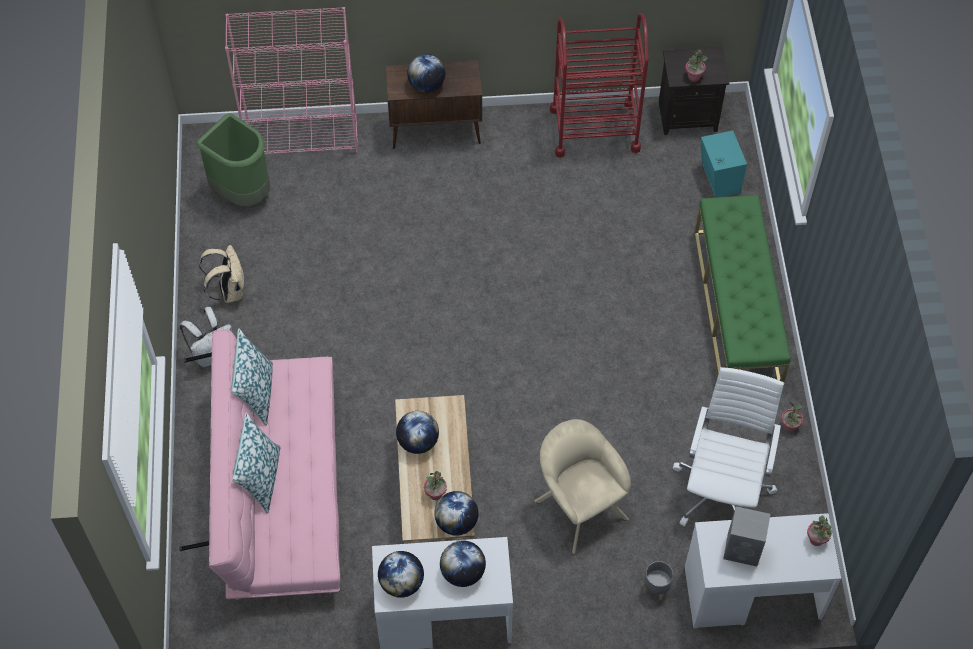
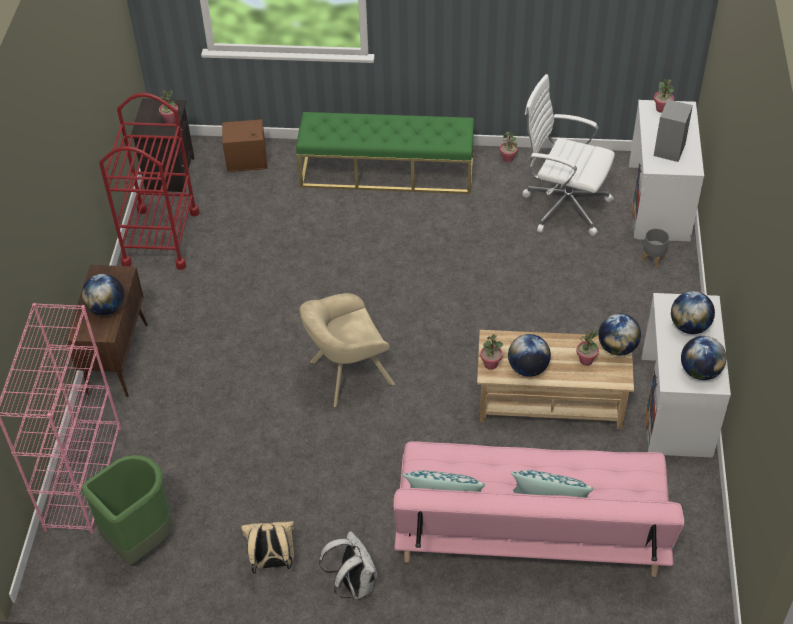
camera: 80 degrees left, 10 degrees down
(419, 408) = (490, 364): none -> potted plant
(578, 506) = (570, 299): beige armchair -> beige armchair (347, 374)
(719, 179) = (248, 163): turquoise speaker -> brown speaker

